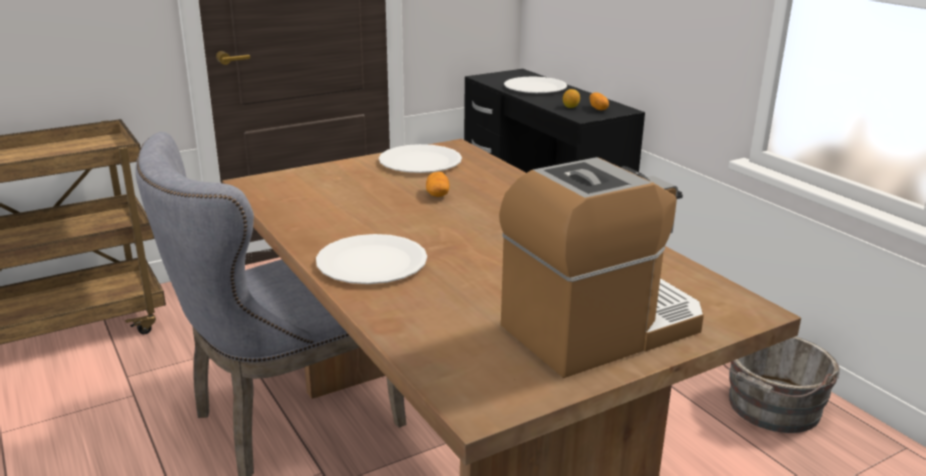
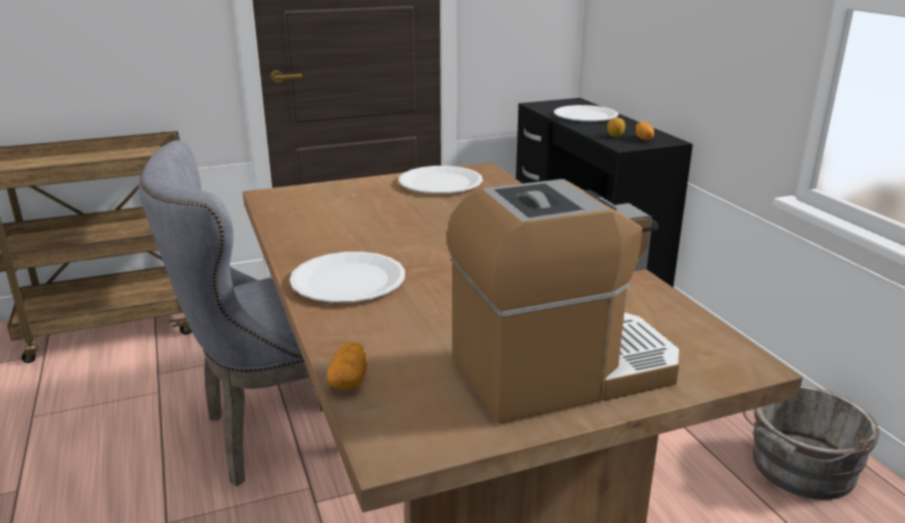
camera: 10 degrees right, 0 degrees up
(437, 194) = (444, 216): potato -> potato (349, 380)

